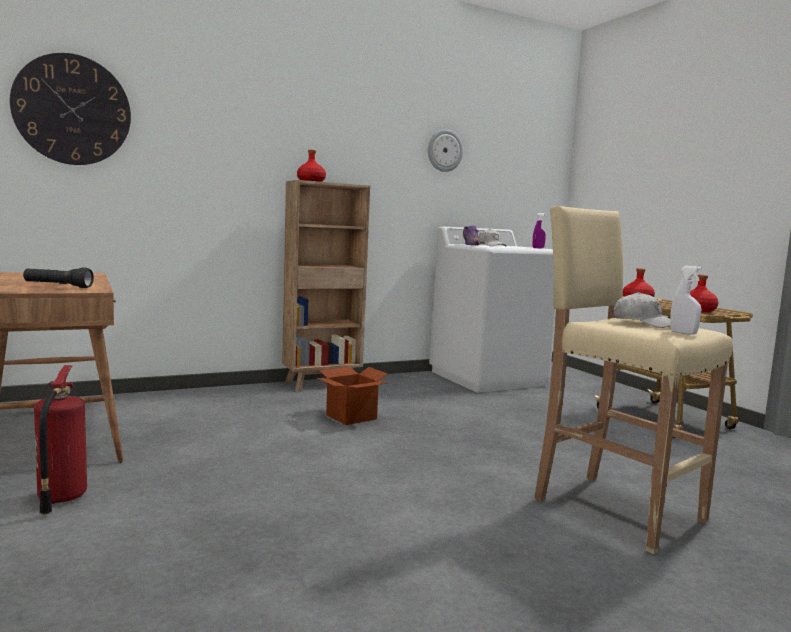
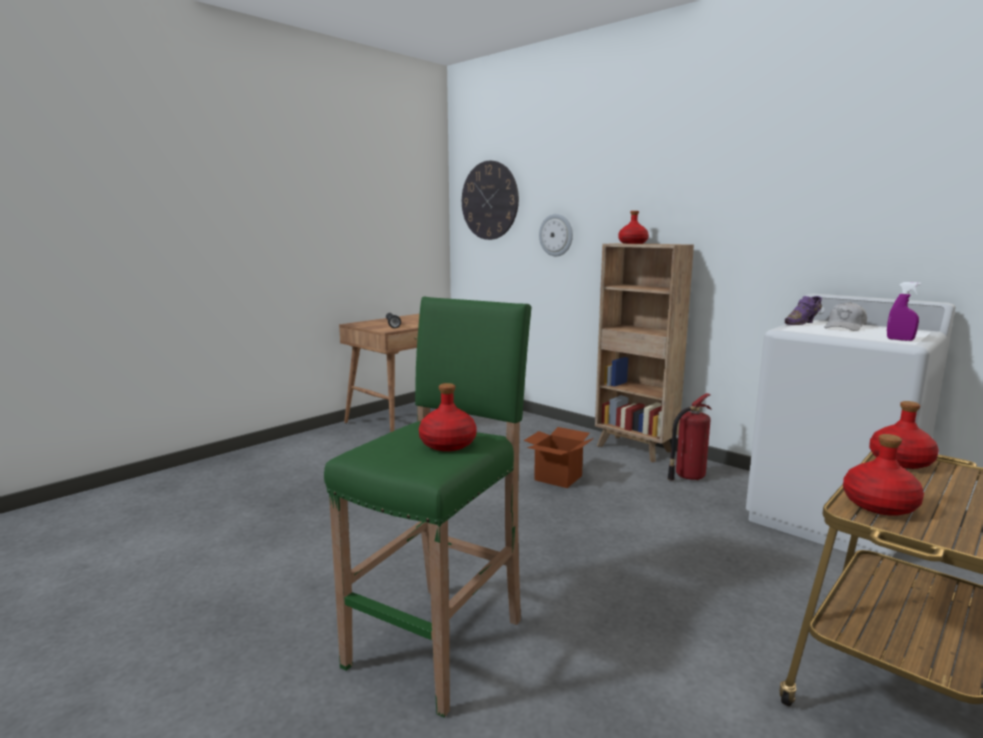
camera: 70 degrees right, 5 degrees up
(60, 499) = (335, 444): fire extinguisher -> fire extinguisher (688, 477)
(444, 150) = (830, 187): wall clock -> wall clock (556, 235)
(614, 509) = (439, 641): beige stool -> green stool
(643, 323) = (448, 444): white cap -> red bottle
(683, 333) = (392, 460): white spray bottle -> none

